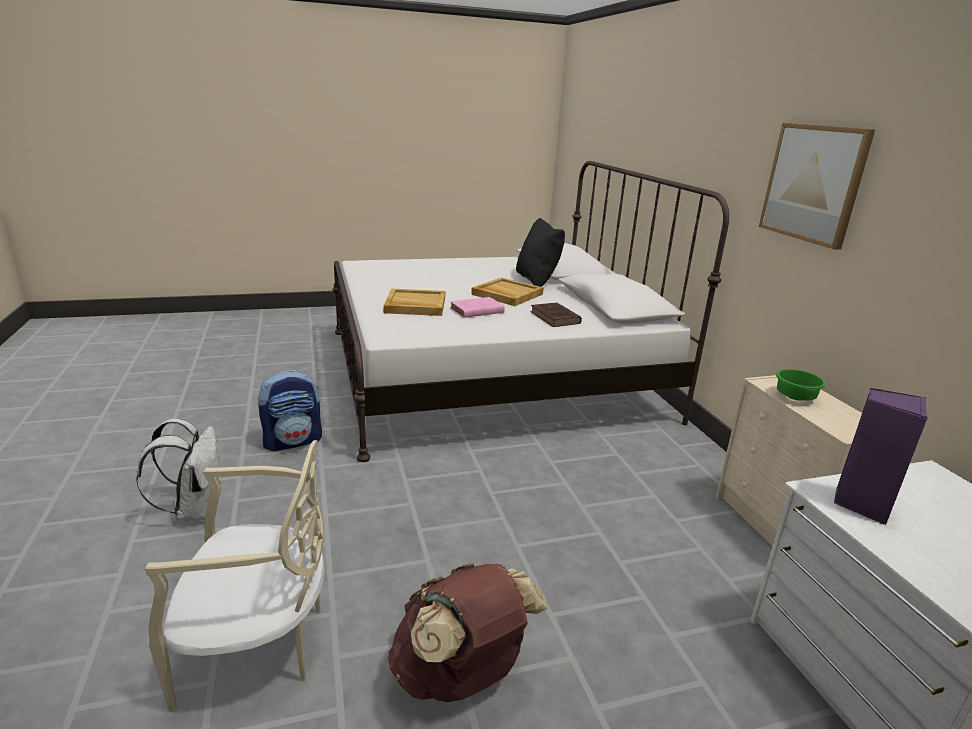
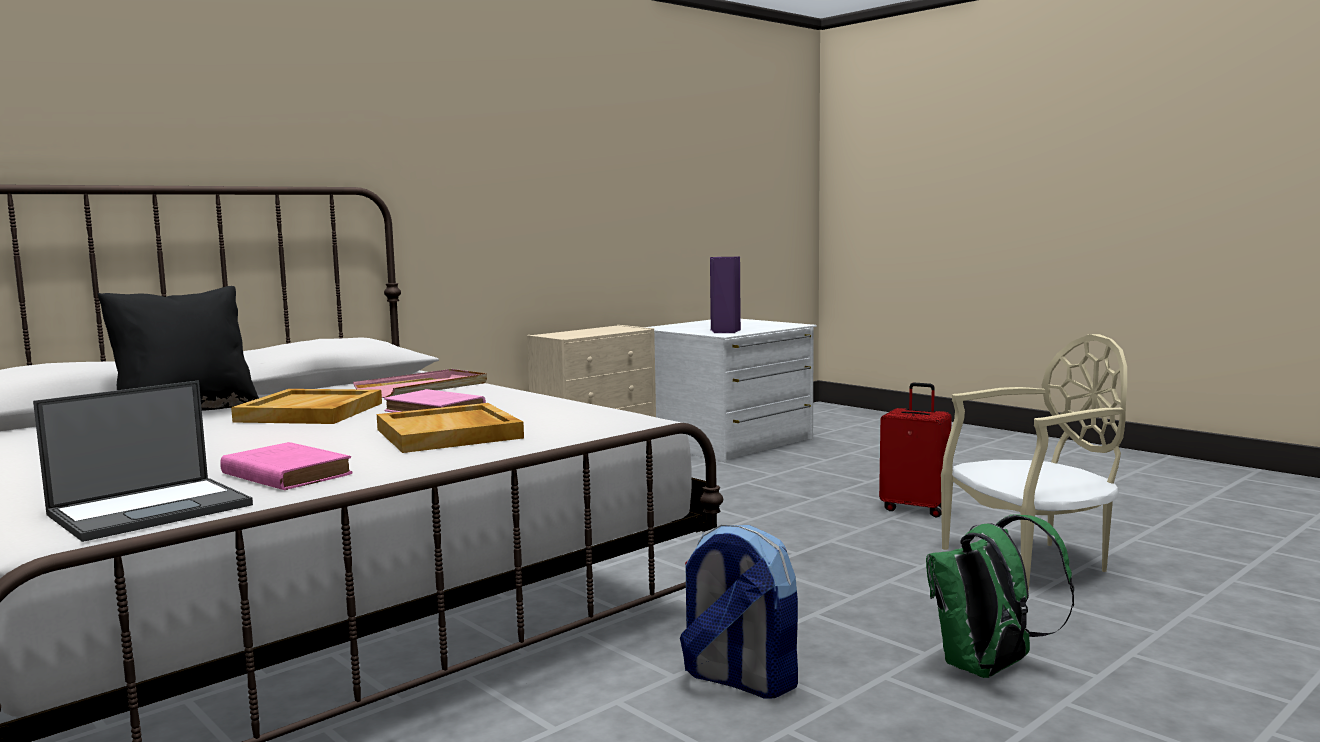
camera: 115 degrees left, 15 degrees down
(194, 509) = (988, 669): white backpack -> green backpack
(258, 646) = (1032, 563): beige chair -> beige chair turned 105 degrees clockwise
(367, 269) = (152, 509): none -> laptop
(386, 281) = (284, 474): none -> pink book
(460, 675) = (915, 509): brown backpack -> red suitcase
(555, 318) = (423, 388): brown book -> pink tray
(796, 397) = (584, 333): green bowl -> none
(813, 183) = (473, 160): picture -> none

